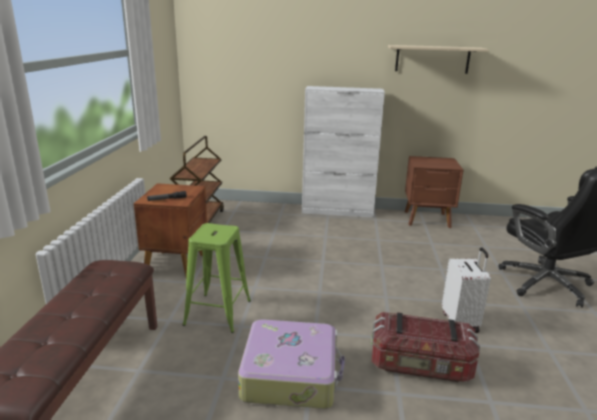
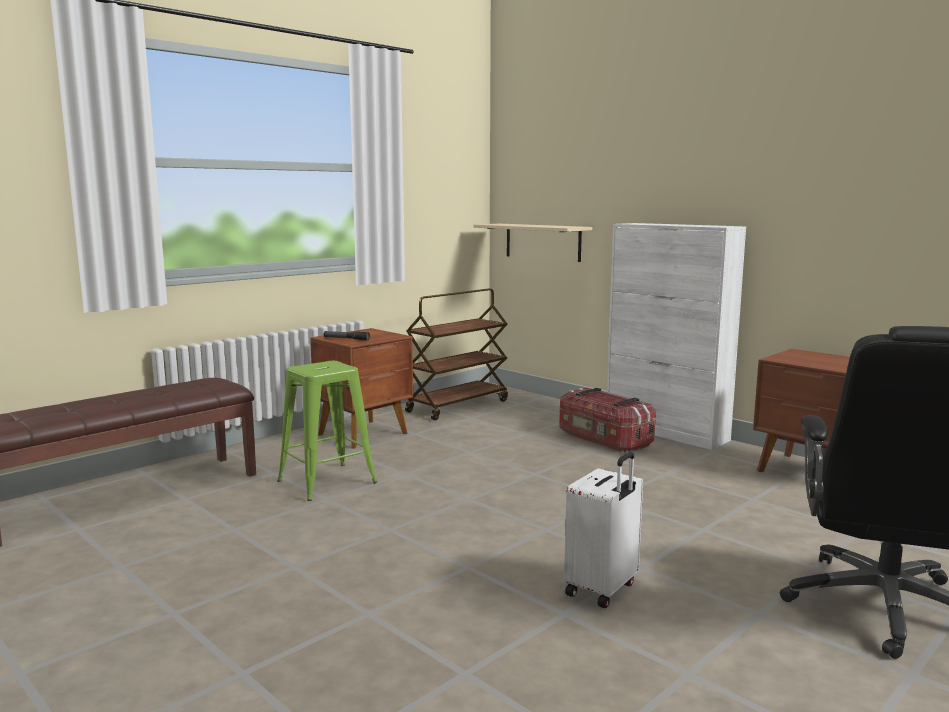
camera: 40 degrees right, 10 degrees down
(291, 374) = (296, 551): suitcase -> none
(420, 365) = (448, 603): storage box -> storage box (603, 440)
(432, 59) = (833, 173): beige shelf -> beige shelf (542, 242)

